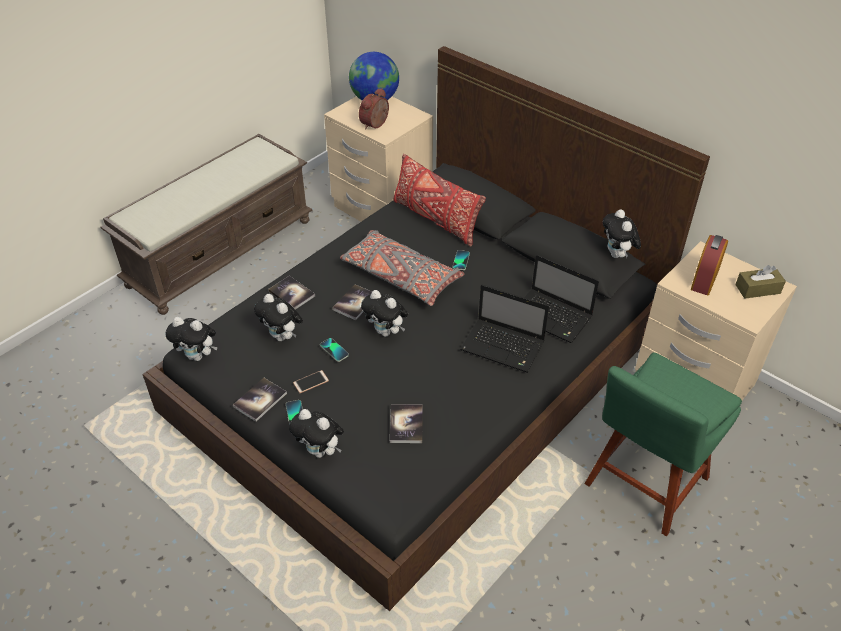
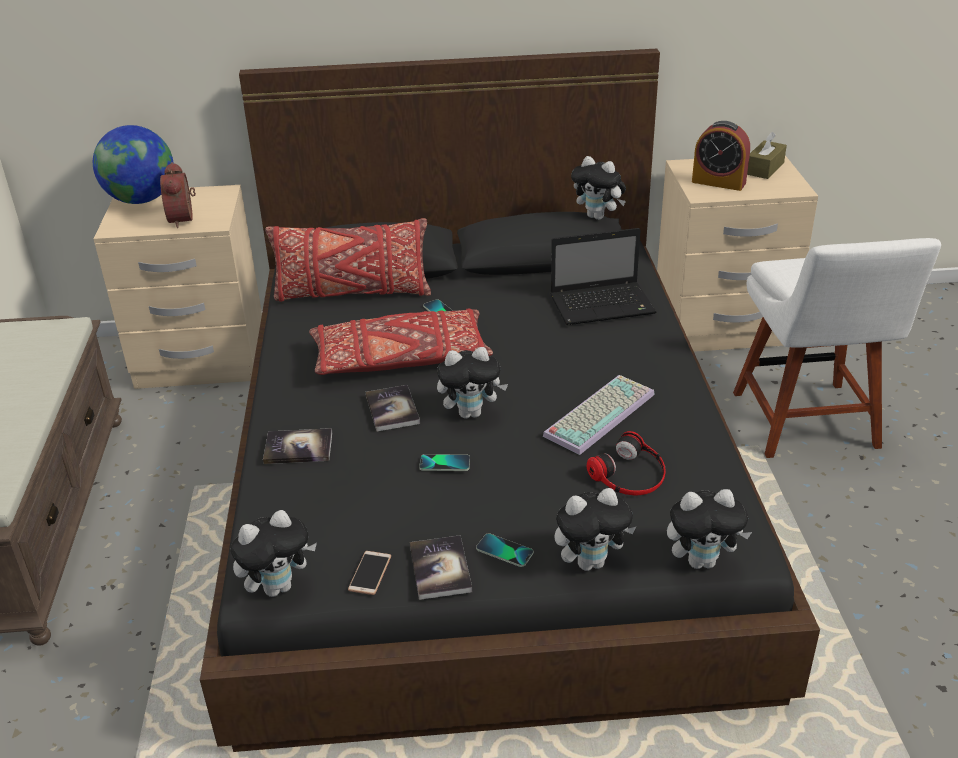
camera: 45 degrees left, 10 degrees down
(282, 337) = (362, 491): plush toy -> plush toy (702, 561)
(311, 382) = (468, 510): phone -> phone (370, 573)
(400, 276) = (400, 359): grey pillow -> red pillow
(406, 424) = (630, 474): book -> headphones
(444, 379) = (599, 413): none -> keyboard
(504, 346) = (604, 352): laptop -> none
(643, 485) = (807, 424): green chair -> white chair
(704, 280) = (718, 182): alarm clock -> alarm clock turned 45 degrees counterclockwise

